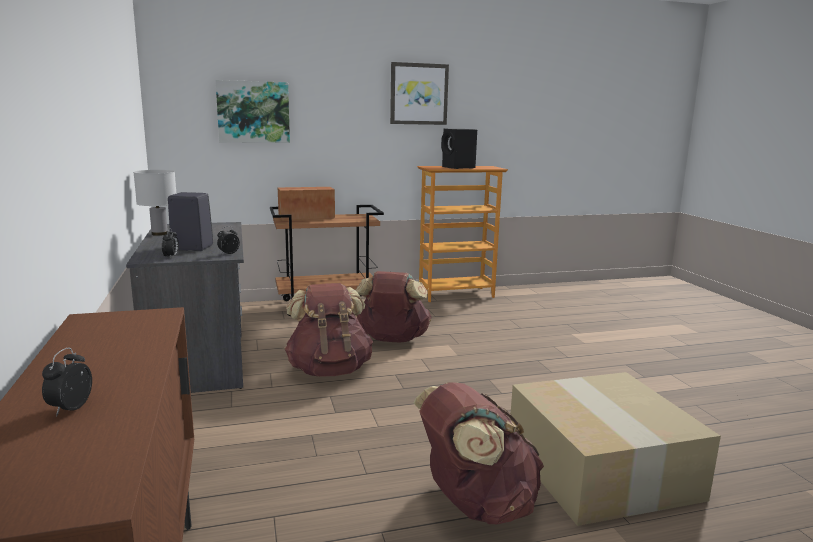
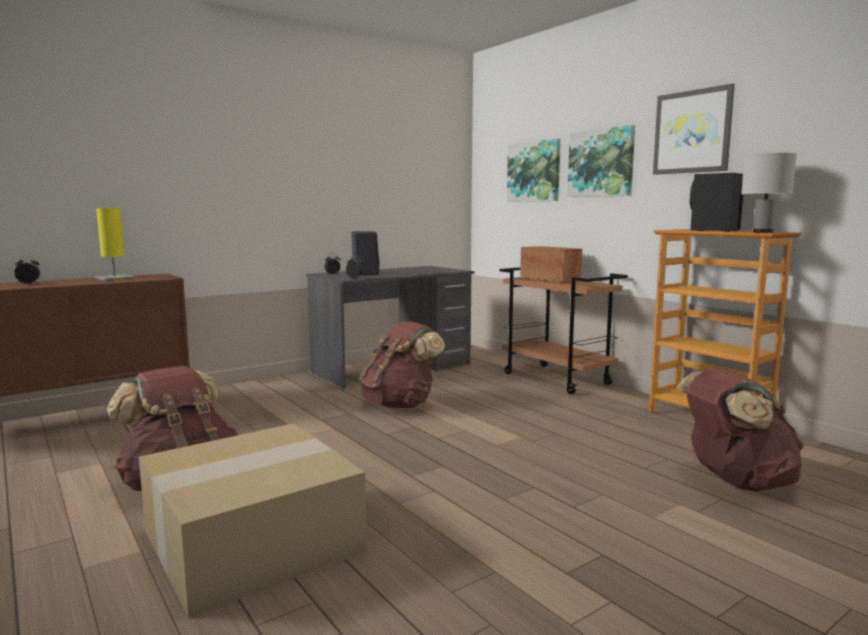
camera: 70 degrees right, 5 degrees down
(96, 344) = (114, 278): none -> yellow table lamp
(159, 234) = (399, 268): white table lamp -> white table lamp (762, 232)
(337, 110) = (601, 163): none -> picture
(392, 340) = (499, 413): brown backpack -> brown backpack (735, 481)

